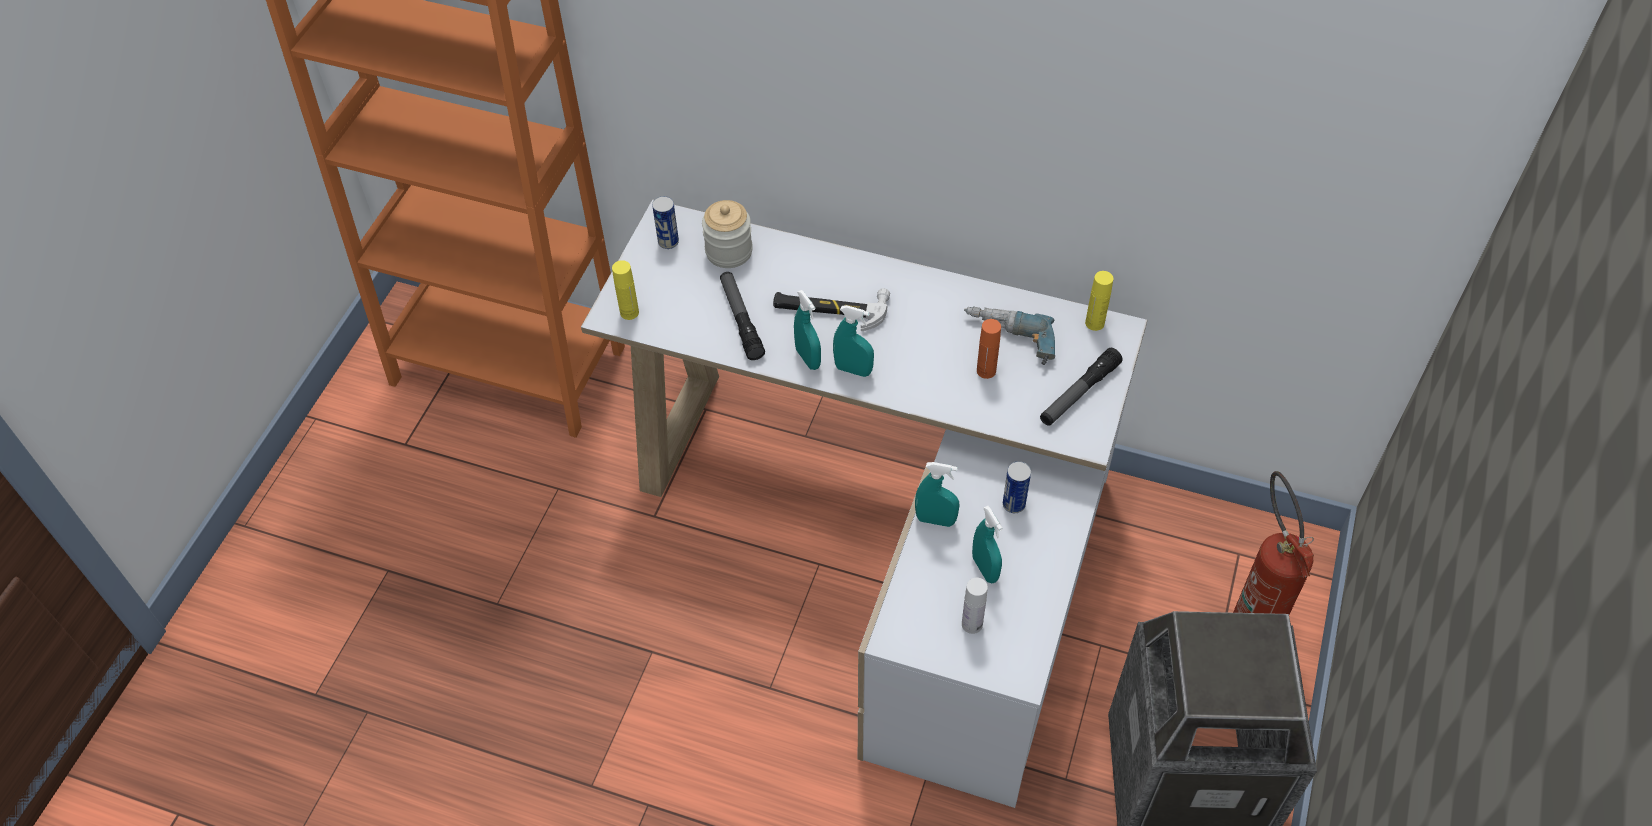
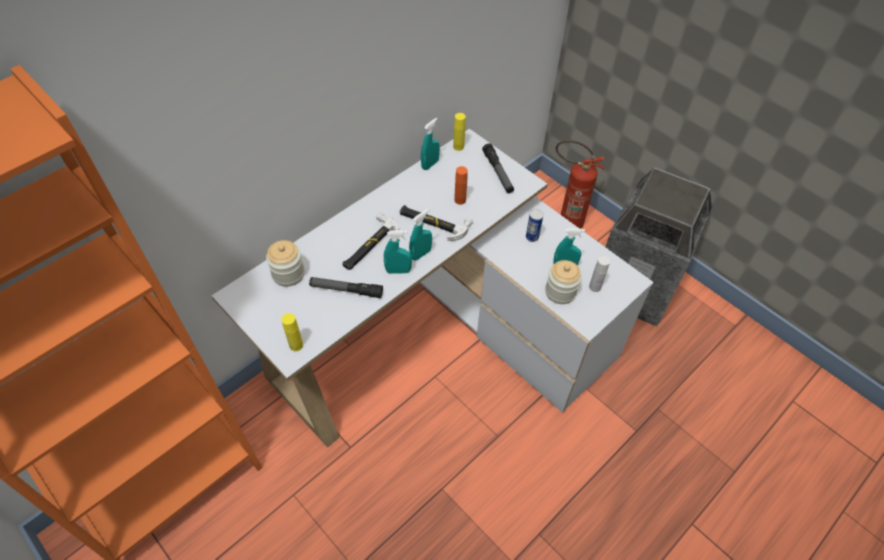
camera: 65 degrees left, 0 degrees up
(668, 242) = (254, 301): can -> none
(920, 359) = (433, 222): none -> hammer
(931, 581) = (560, 292): none -> jar
(935, 520) = (523, 273): turquoise spray bottle -> turquoise spray bottle (430, 164)
(1007, 341) = (446, 183): power drill -> none

